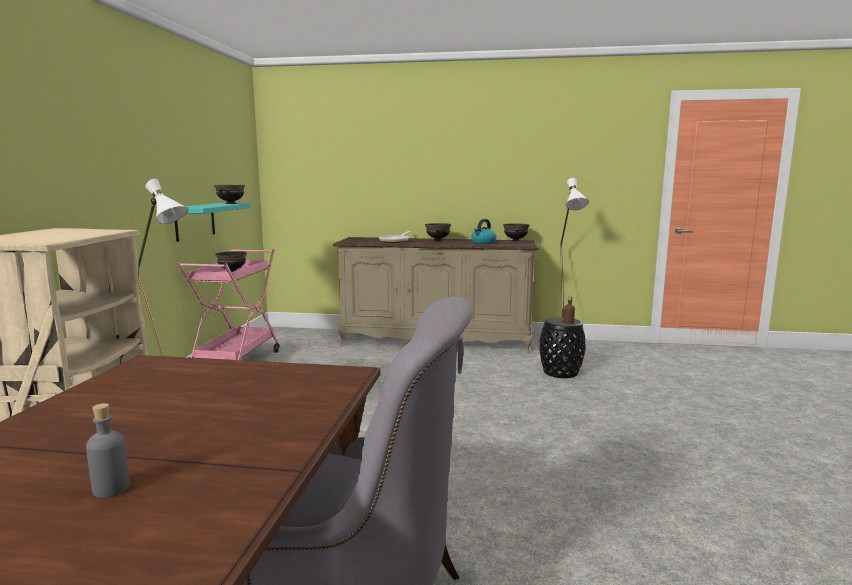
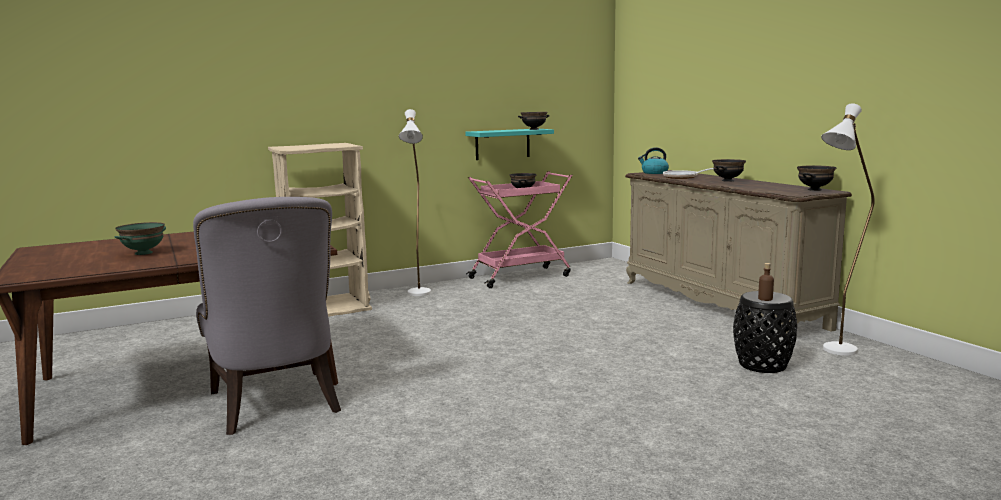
camera: 55 degrees right, 0 degrees up
(111, 488) = (143, 253): grey bottle -> green bowl
(483, 242) = (761, 187): kettle -> kettle (654, 173)

